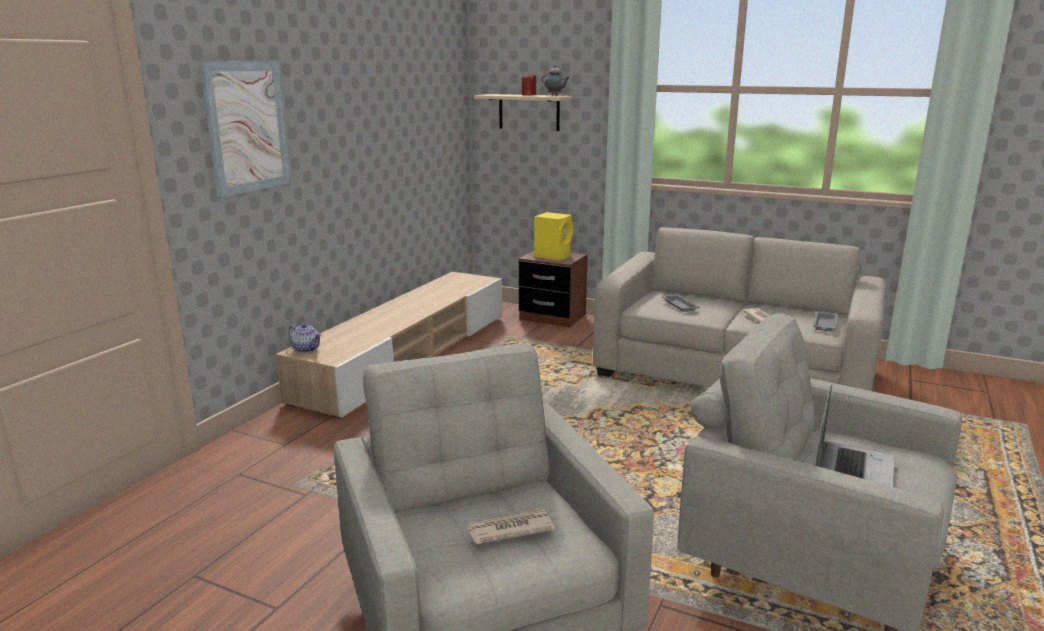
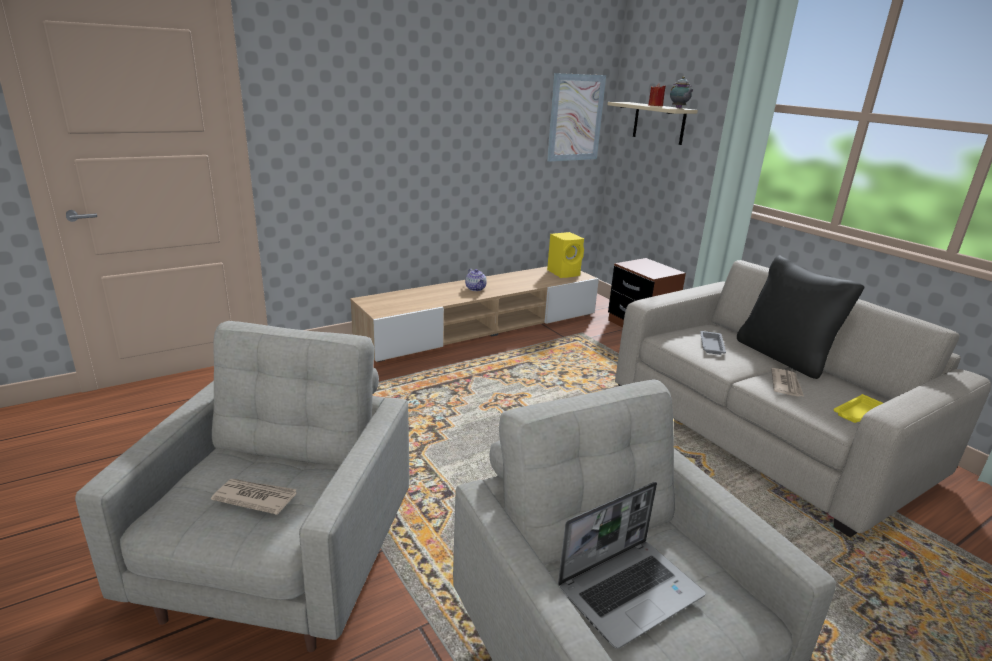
camera: 30 degrees right, 5 degrees up
(247, 127) = (340, 110): picture -> picture (575, 118)
(307, 349) = (374, 300): teapot -> teapot (476, 288)
(553, 256) = (649, 268): yellow speaker -> yellow speaker (564, 273)
(733, 301) = (784, 356): none -> black pillow
(825, 324) = (858, 412): grey tray -> yellow tray

